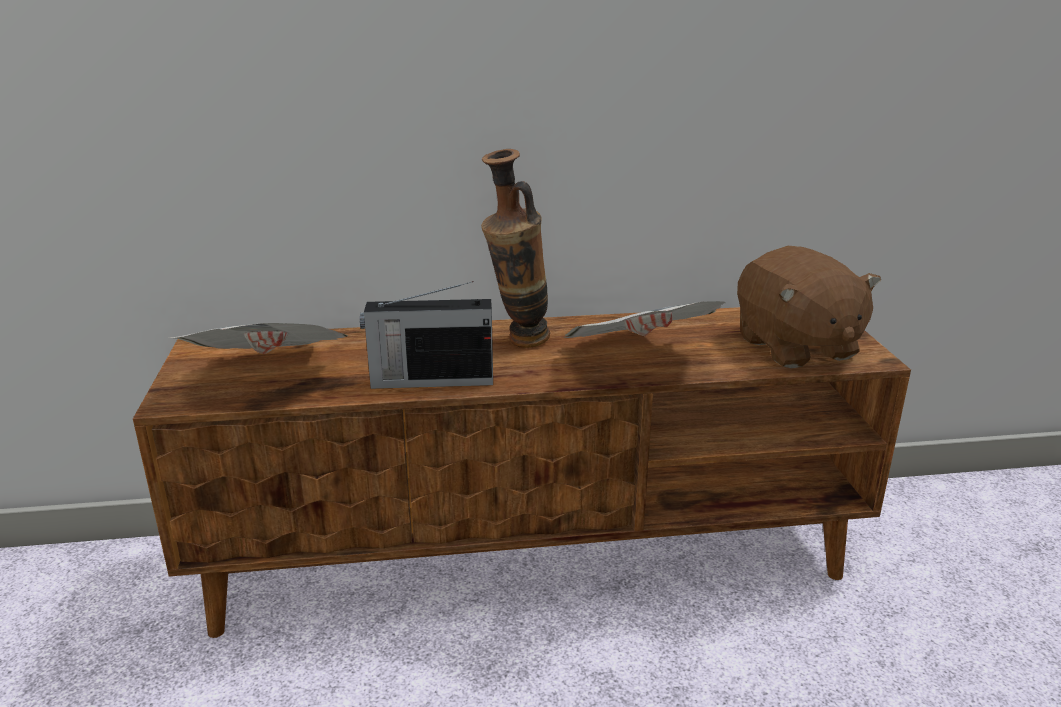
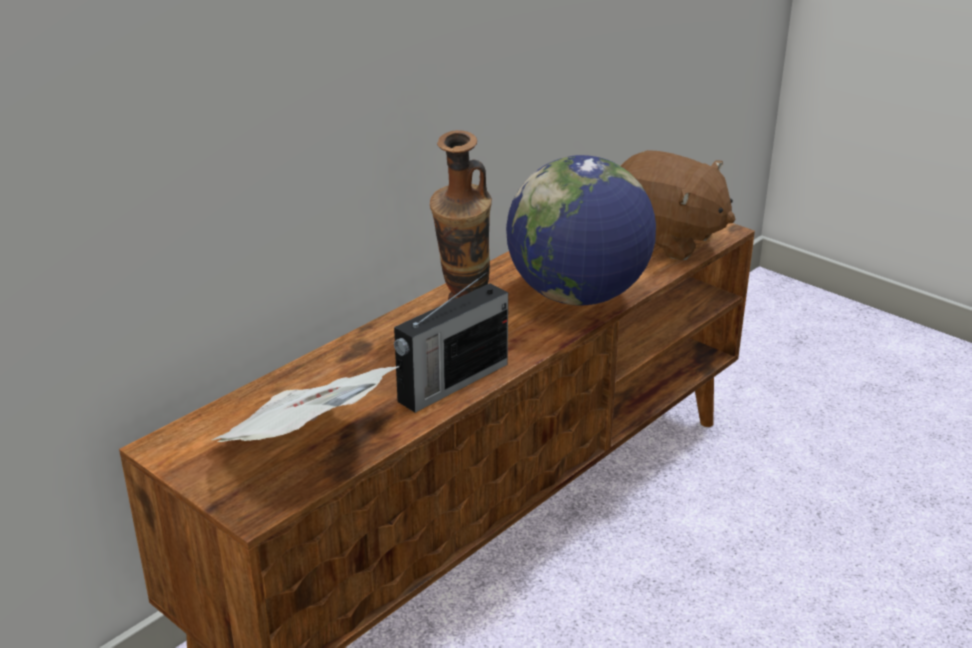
camera: 40 degrees left, 5 degrees up
(638, 360) = (578, 296): newspaper -> globe

